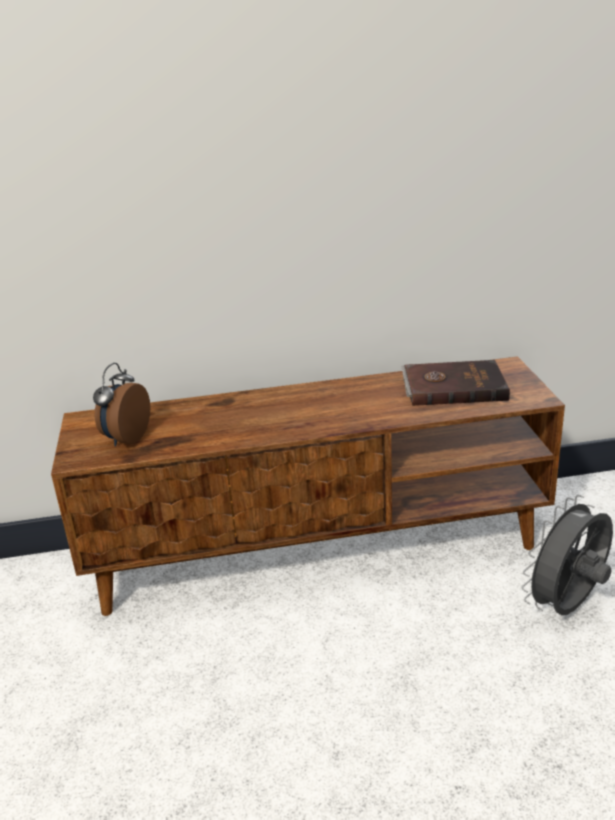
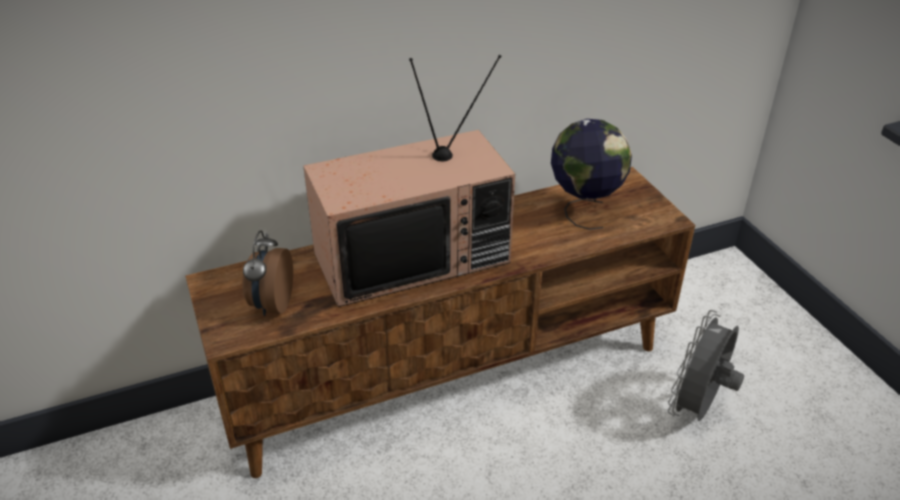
camera: 15 degrees left, 10 degrees up
(270, 411) = (413, 255): none -> television
(453, 386) = (584, 209): brown book -> globe

